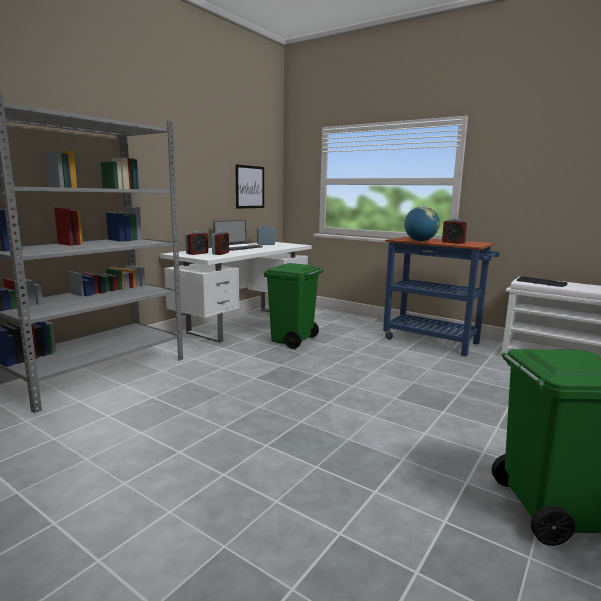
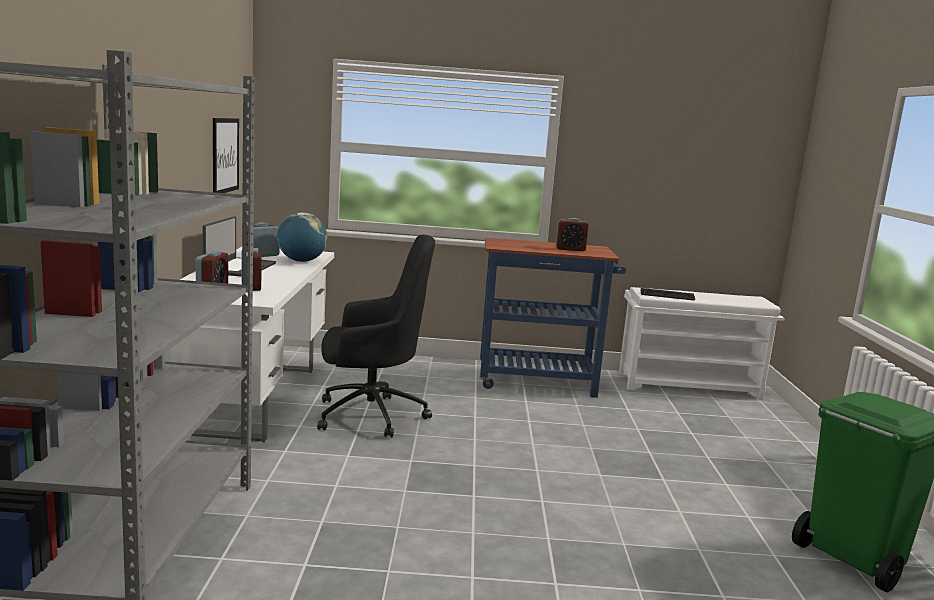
camera: 35 degrees left, 0 degrees up
(292, 341) = (371, 416): green trash can -> black office chair
(420, 241) = (530, 248): globe -> globe (301, 261)

